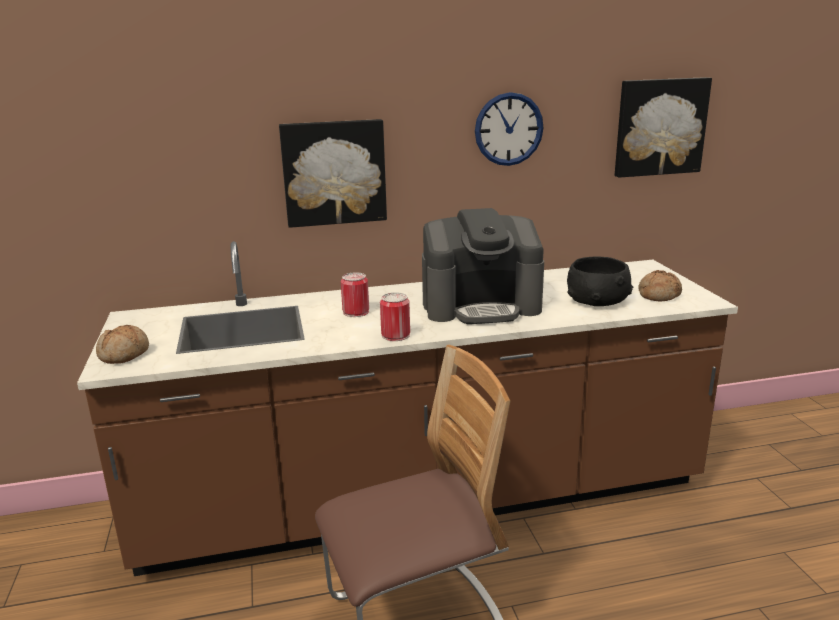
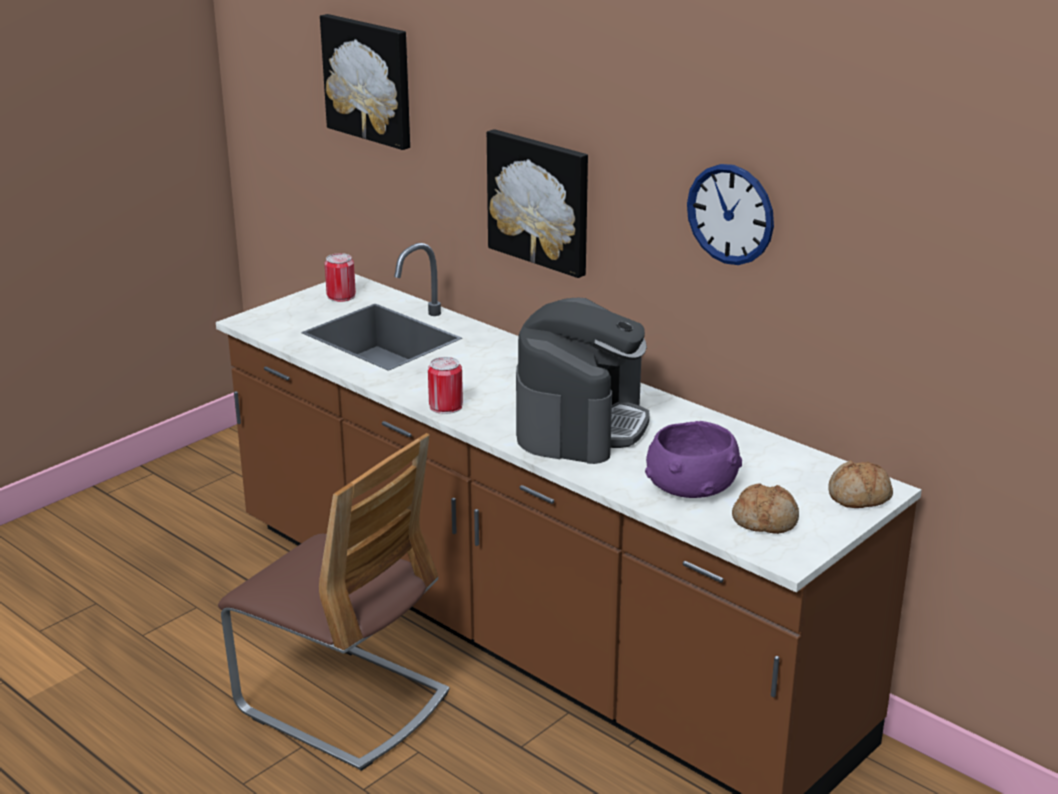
camera: 55 degrees right, 5 degrees up
(125, 354) = (277, 315): bread -> bread (859, 497)
(356, 312) = (480, 369): can -> can (341, 296)
(481, 305) = (581, 424): coffee machine -> coffee machine turned 120 degrees counterclockwise
(598, 300) = (692, 485): black bowl -> purple bowl
(659, 127) = (949, 284): picture -> picture (369, 80)

